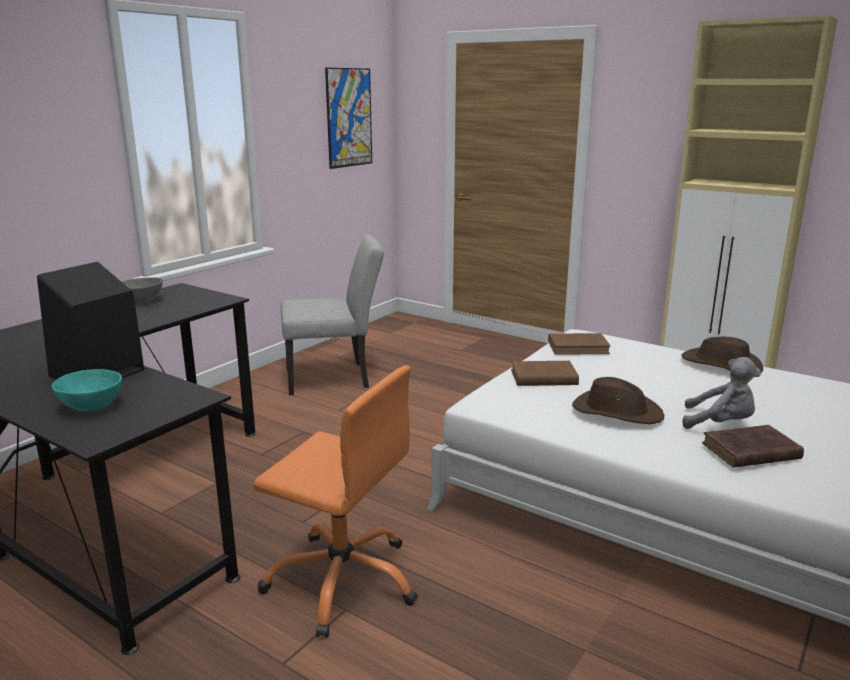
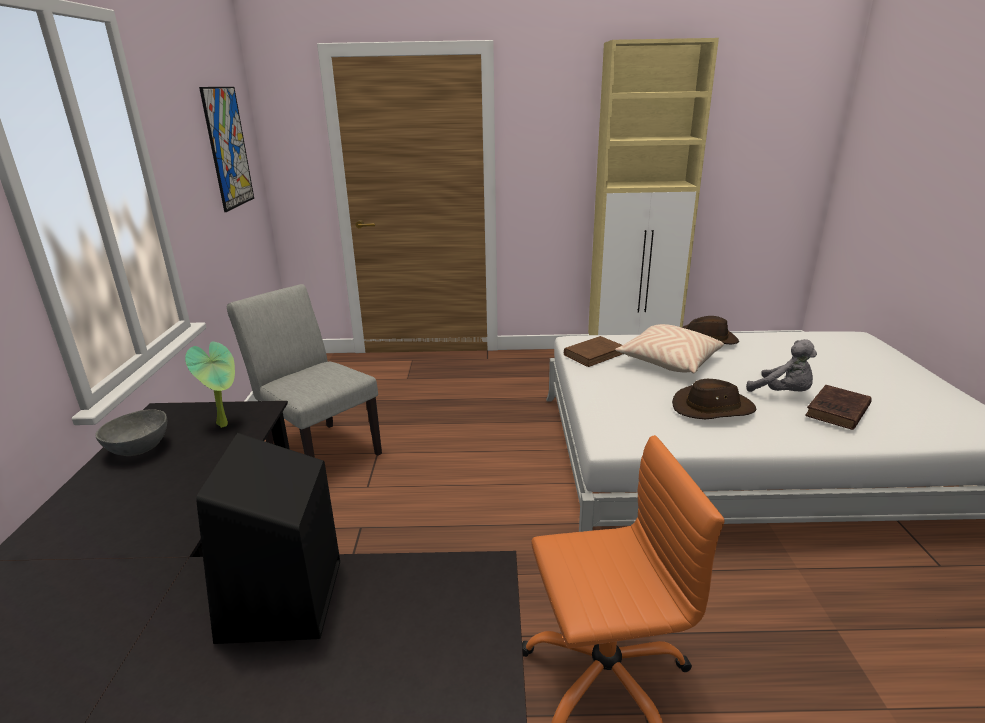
camera: 35 degrees left, 5 degrees up
(90, 406) = (374, 663): turquoise bowl -> none
(198, 301) = (226, 424): none -> potted plant
(335, 378) = (318, 450): grey chair -> grey chair turned 90 degrees counterclockwise
(541, 378) = (614, 394): brown book -> none
(642, 370) = (668, 361): none -> beige pillow
(720, 424) = (783, 393): grey plush toy -> grey plush toy turned 60 degrees clockwise

